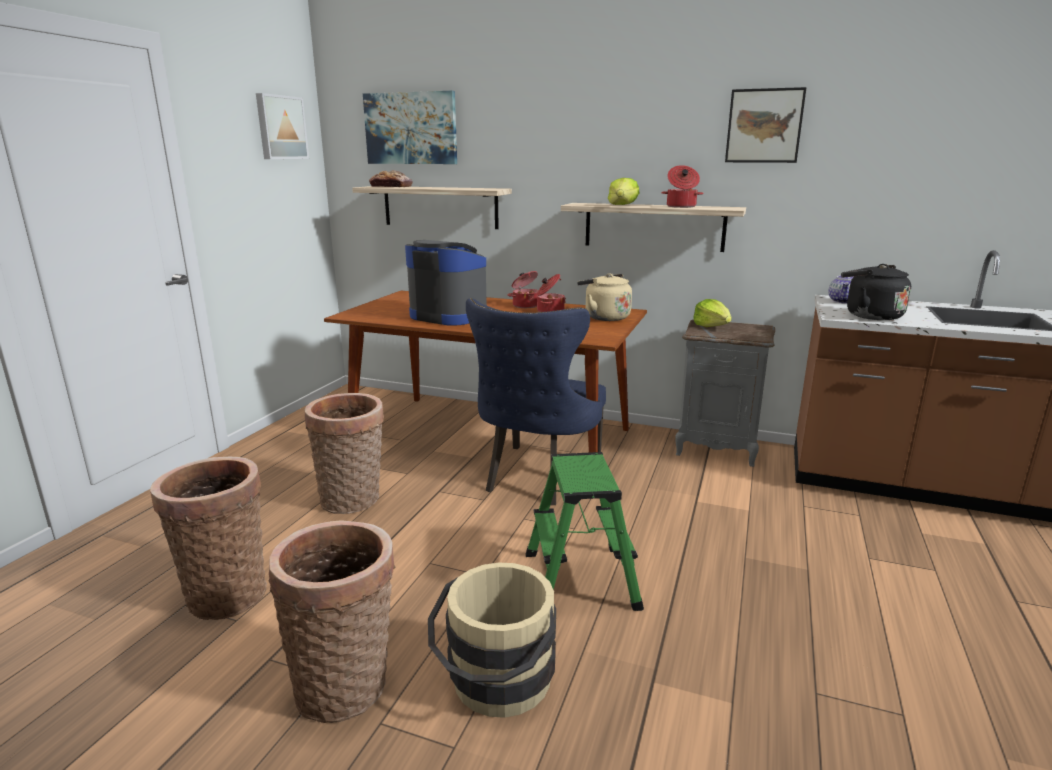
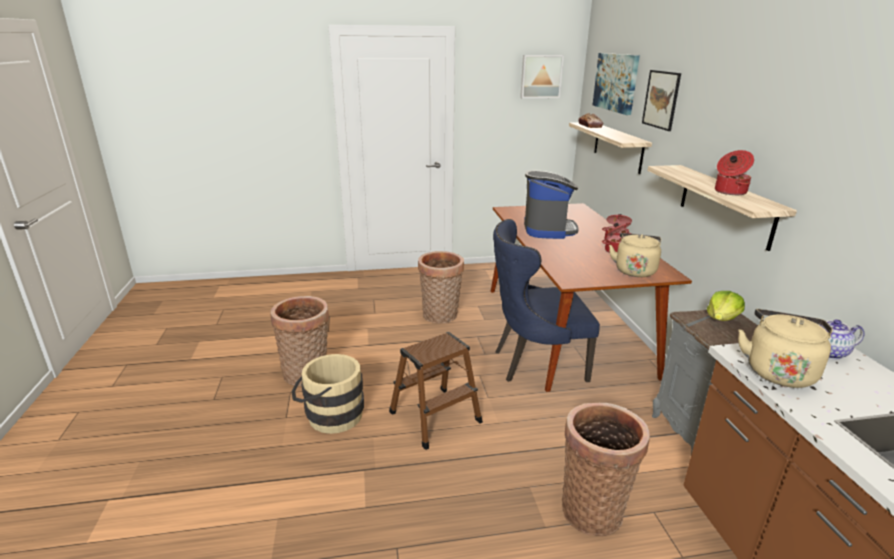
camera: 60 degrees right, 5 degrees up
(227, 592) = (343, 320): basket -> basket (593, 508)
(581, 580) = (434, 416): green step ladder -> brown step ladder
(622, 205) = (692, 177): lettuce -> none
(764, 126) = (831, 123): picture -> picture (661, 99)
(869, 316) = (778, 371): black kettle -> beige kettle

